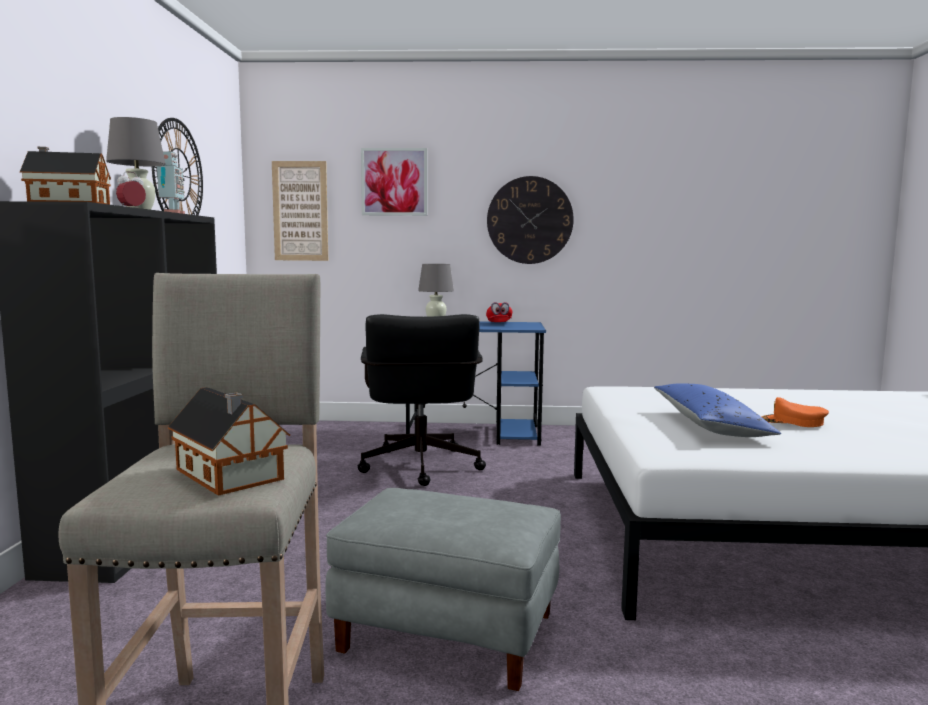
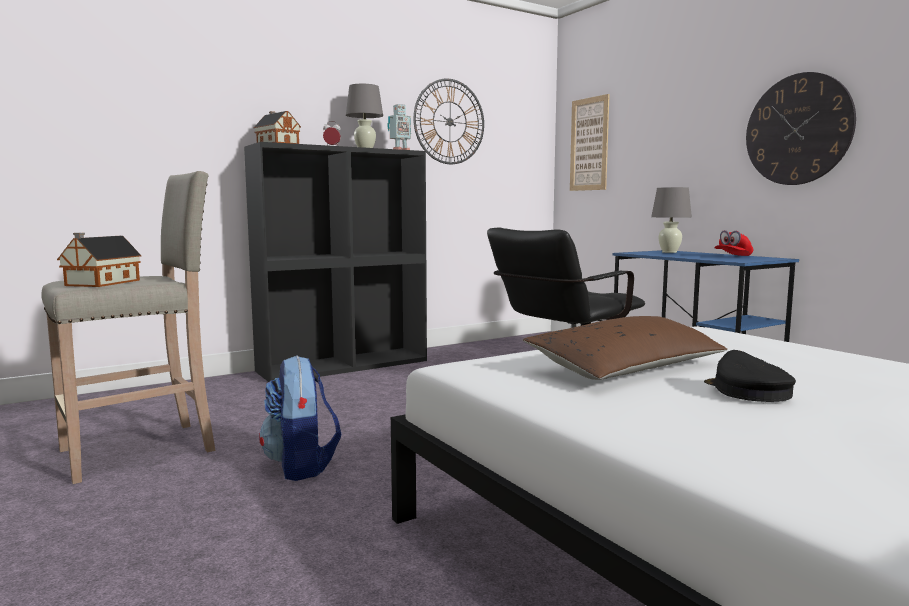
camera: 55 degrees right, 0 degrees up
(394, 182) = (661, 105): picture -> none
(449, 631) = (301, 465): grey ottoman -> backpack
(709, 425) = (626, 368): blue pillow -> brown pillow
(793, 422) = (746, 391): orange cap -> black cap

